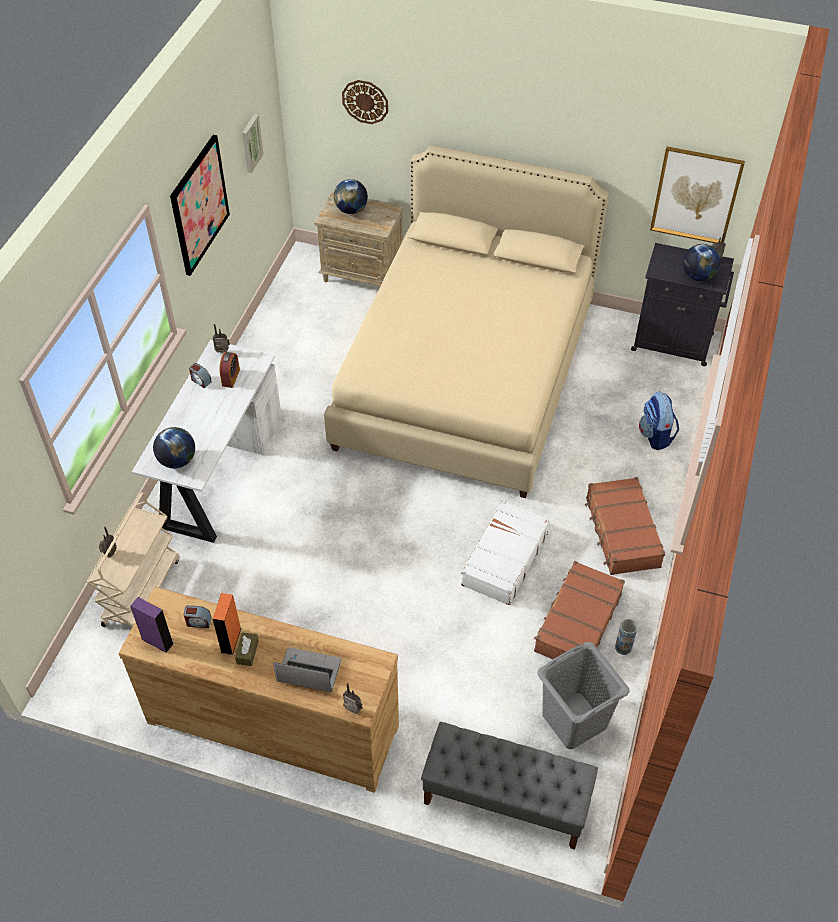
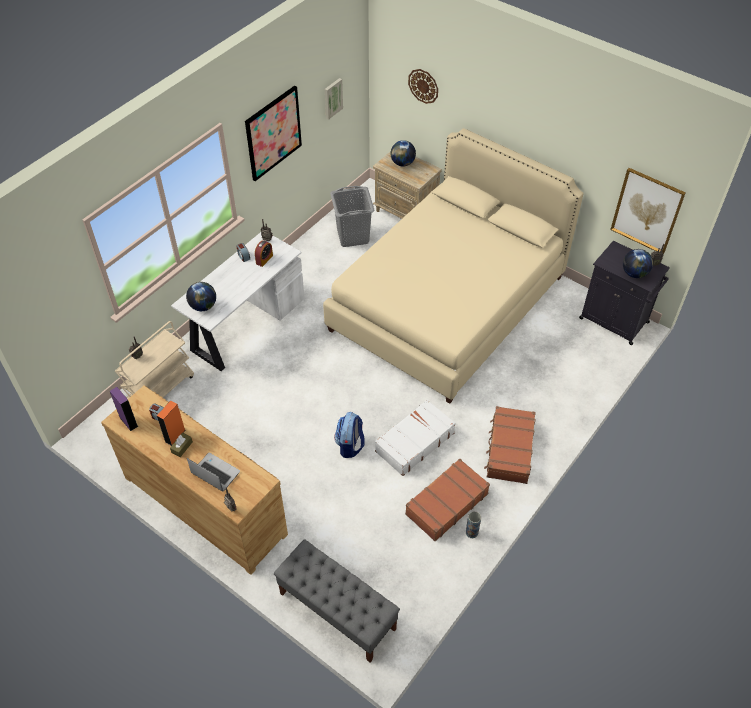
camera: 20 degrees right, 0 degrees up
(574, 719) = (412, 572): grey laundry basket -> grey laundry basket (353, 236)
(656, 436) = (568, 386): backpack -> backpack (350, 445)

